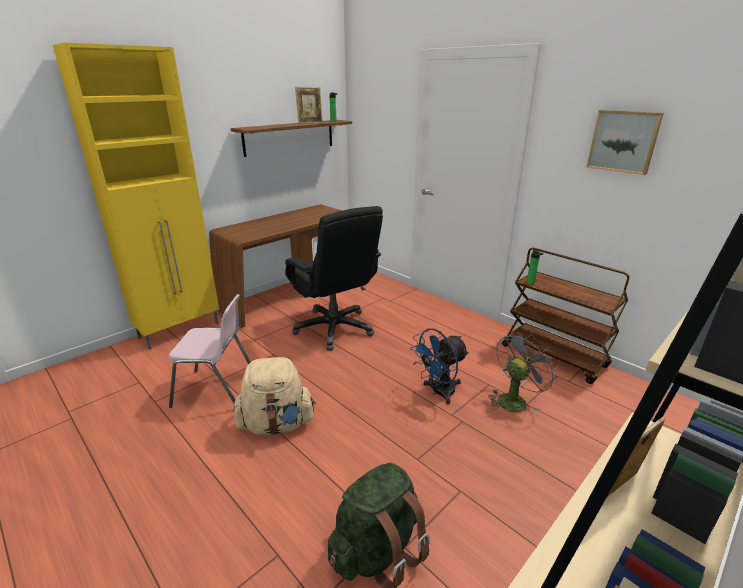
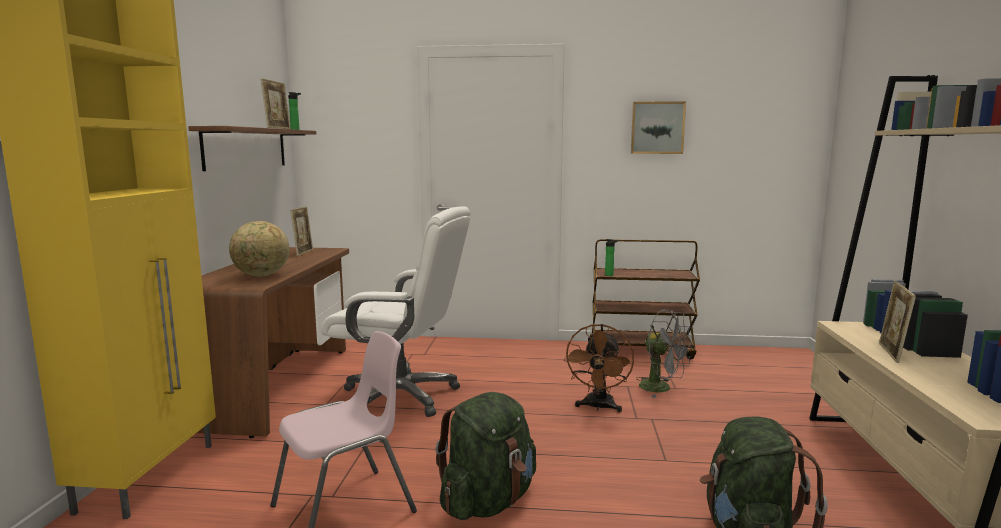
camera: 40 degrees left, 15 degrees down
(260, 231) = (262, 276): none -> globe
(276, 424) = (488, 501): beige backpack -> green backpack
(319, 213) = (303, 253): none -> picture frame
(334, 328) = (402, 396): black office chair -> white office chair
(438, 392) = (598, 407): blue fan -> brown fan
(514, 399) = (662, 388): grey fan -> grey fan turned 120 degrees clockwise

